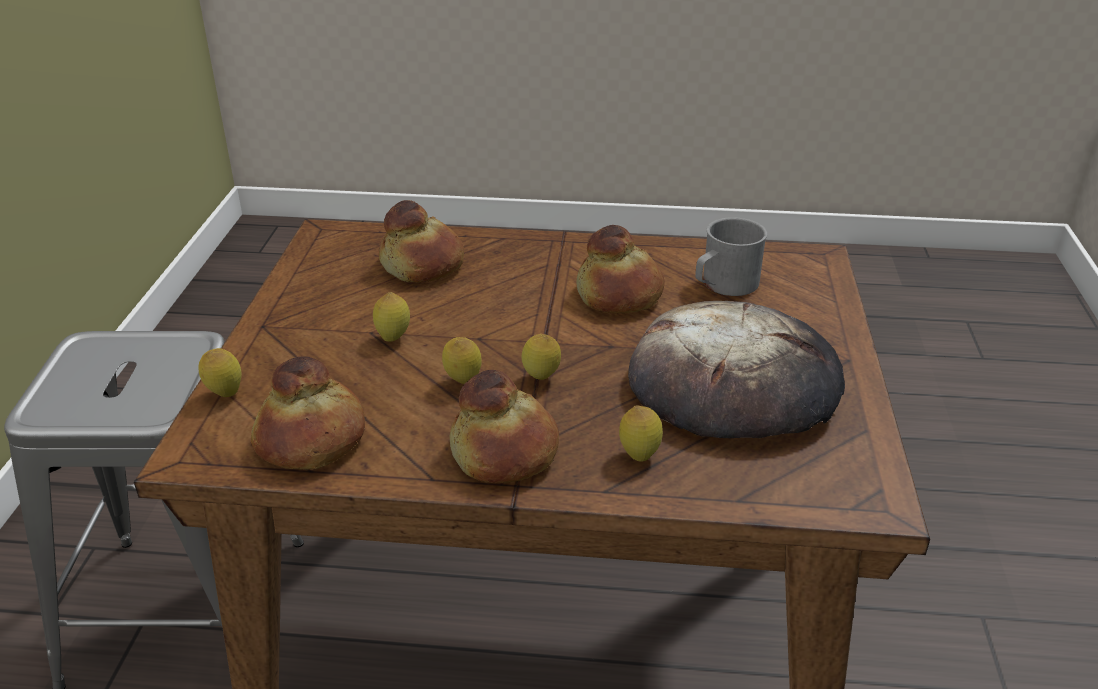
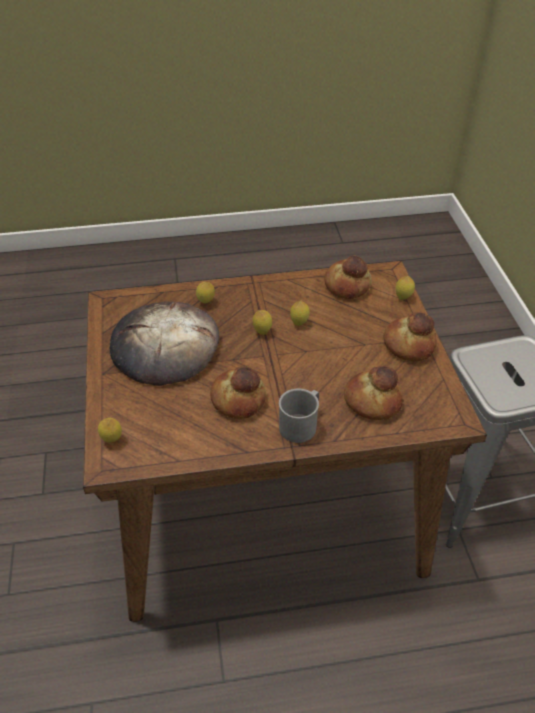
camera: 165 degrees right, 10 degrees up
(393, 338) = (350, 342): lemon -> lemon (112, 440)
(506, 451) = (263, 294): bread -> bread (408, 345)
(723, 285) = (173, 420): grey mug -> grey mug (301, 424)

